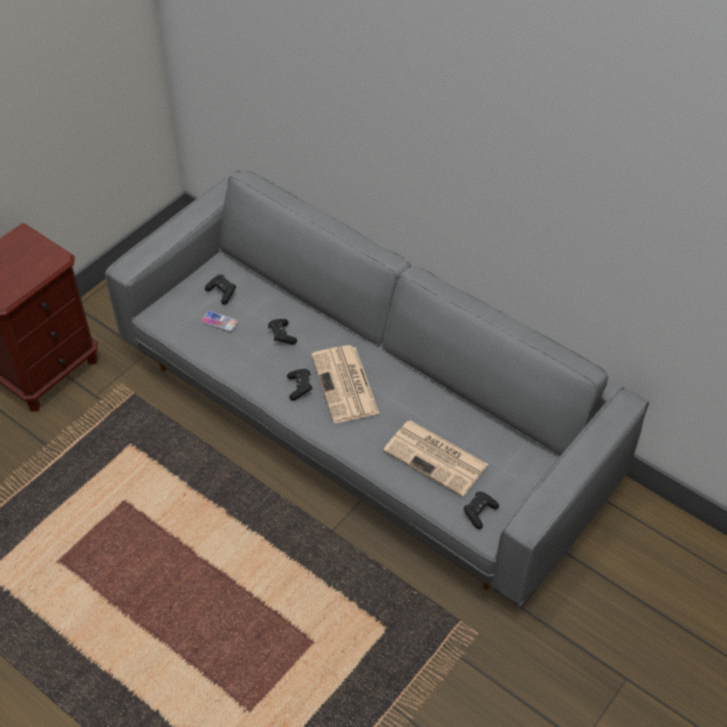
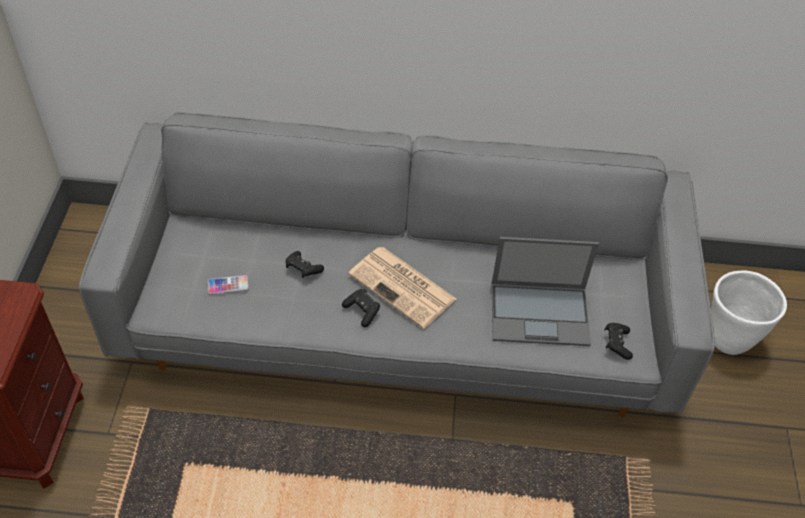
camera: 35 degrees left, 0 degrees up
(222, 293) = (207, 255): black game controller -> none
(437, 458) = (541, 313): newspaper -> laptop
(638, 579) = (727, 339): none -> white planter

